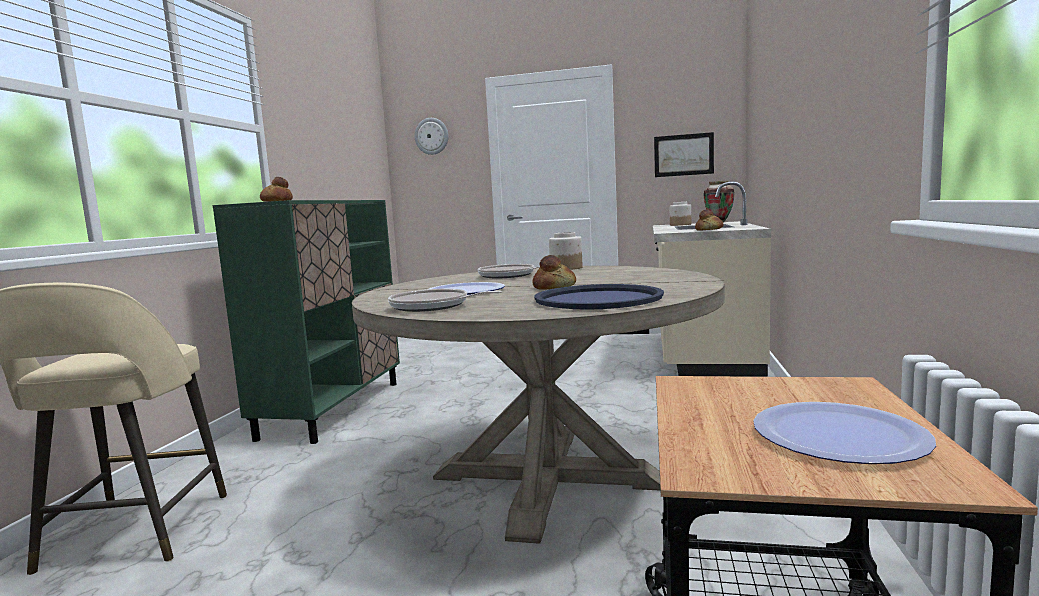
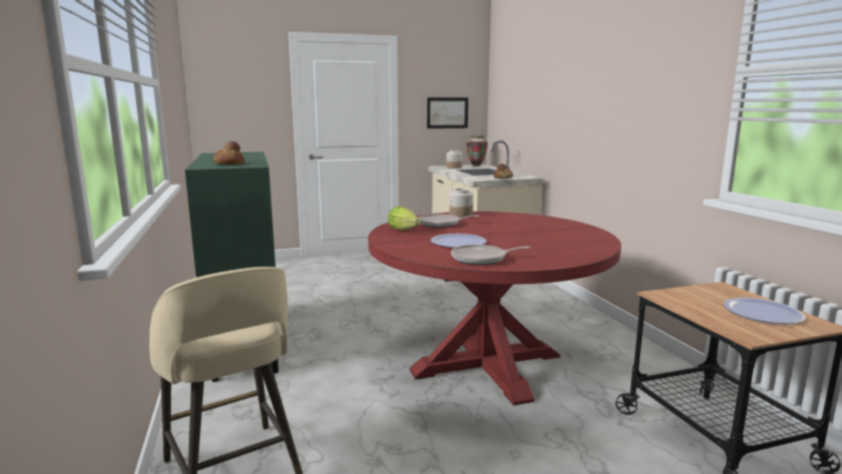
camera: 30 degrees left, 5 degrees up
(431, 136) = (235, 79): wall clock -> none
(447, 280) = (405, 230): none -> lettuce
(546, 478) = (487, 363): beige dining table -> red dining table
(554, 287) = (511, 236): bread -> none
(598, 299) = (569, 246): blue tray -> none

